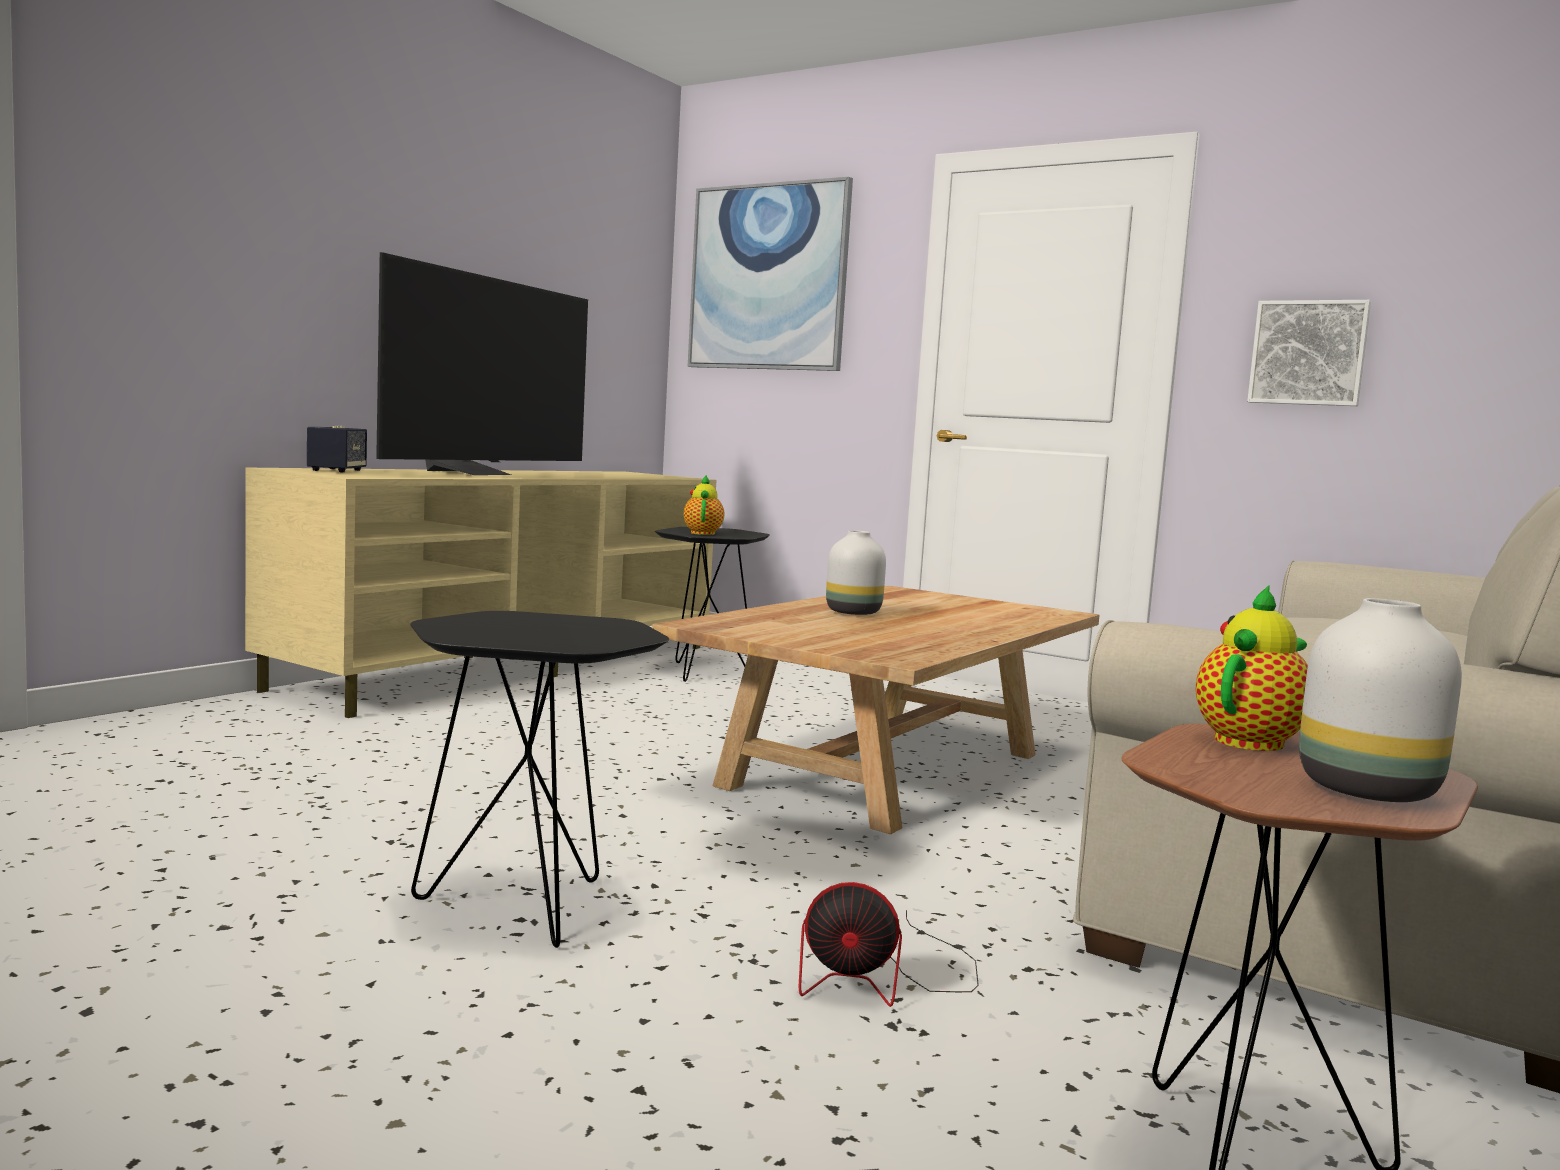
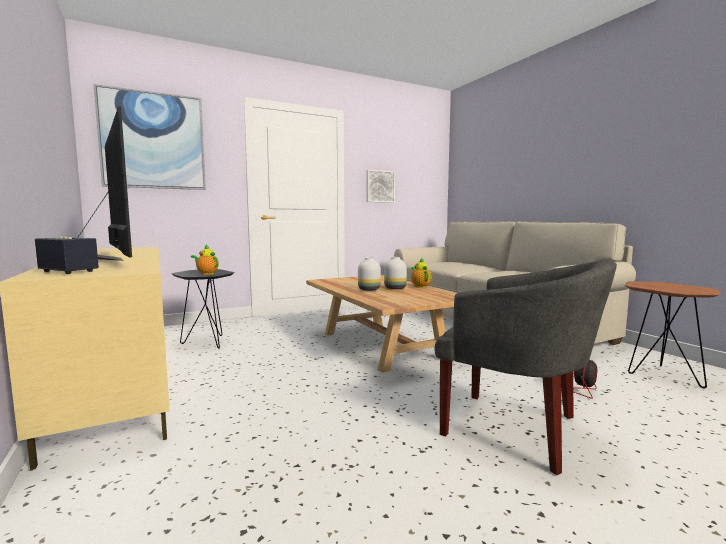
camera: 60 degrees left, 0 degrees up
(530, 908) = (516, 429): black side table -> grey armchair
(1252, 740) = (644, 285): teapot -> teapot (420, 286)
(1363, 789) = (687, 287): white vase -> white vase (394, 288)

